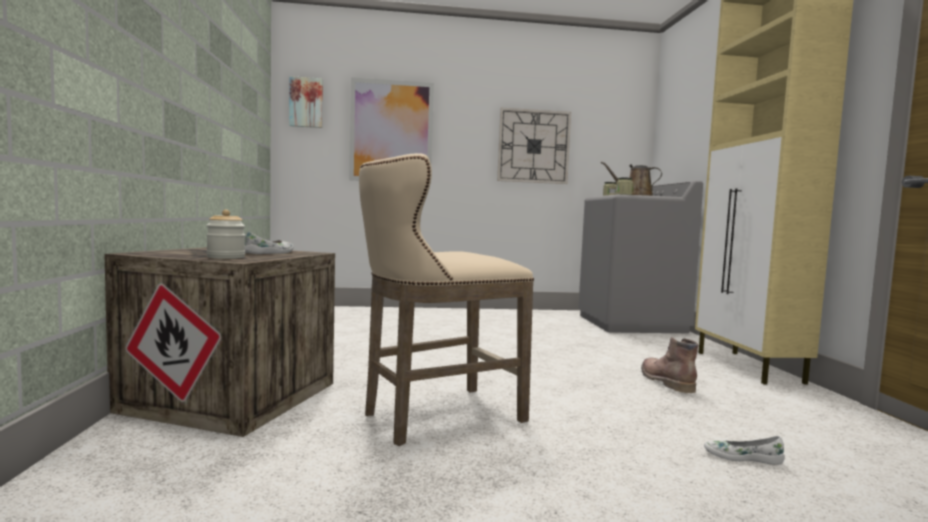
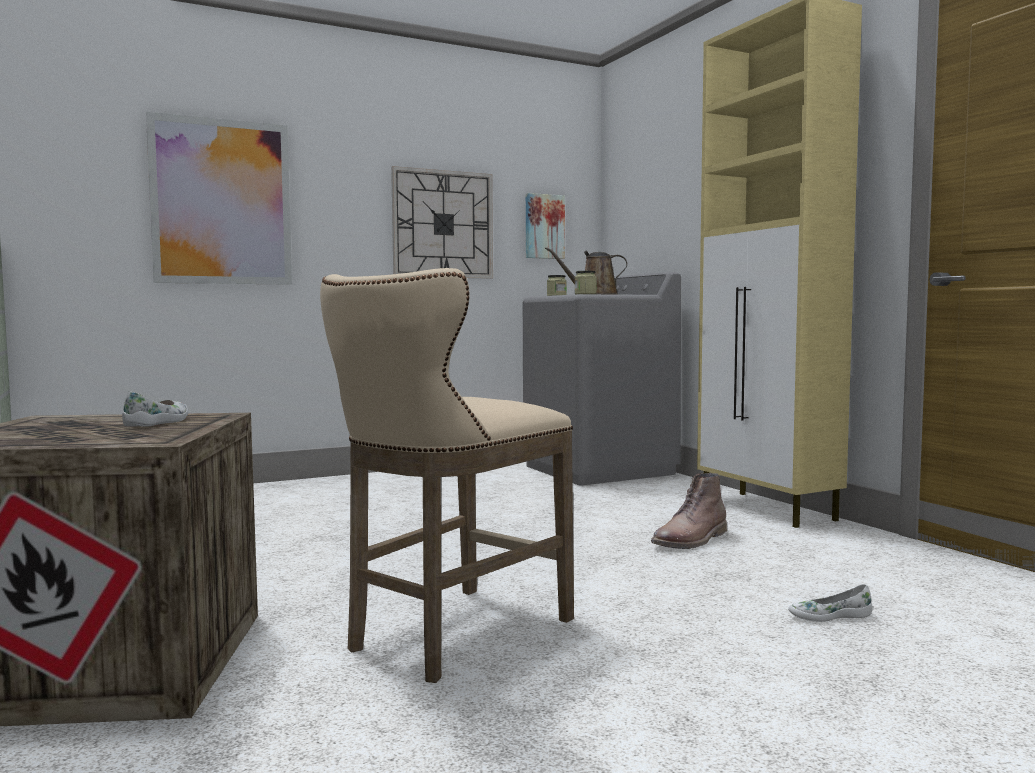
camera: 20 degrees left, 0 degrees up
(226, 257) = (117, 437): jar -> none
(306, 102) = (65, 152): picture -> picture (544, 226)
(664, 381) = (691, 541): brown boot -> brown boot turned 105 degrees counterclockwise

